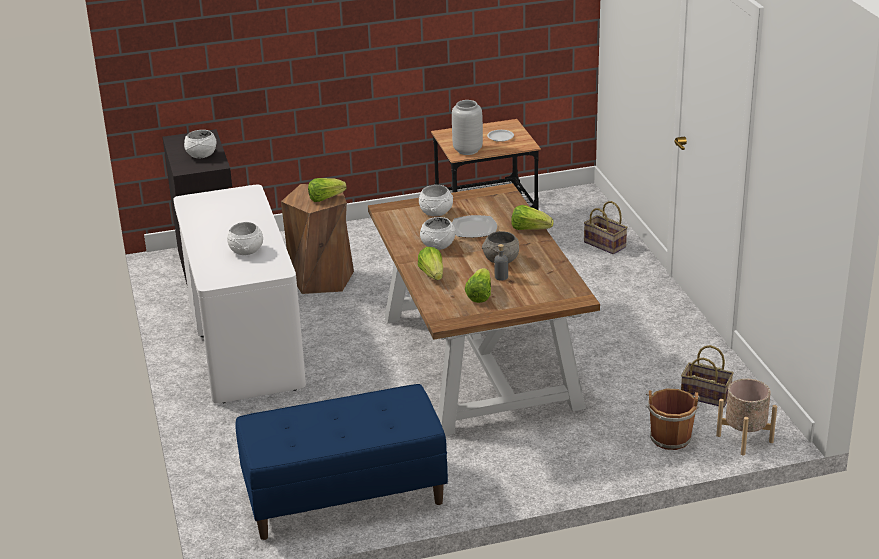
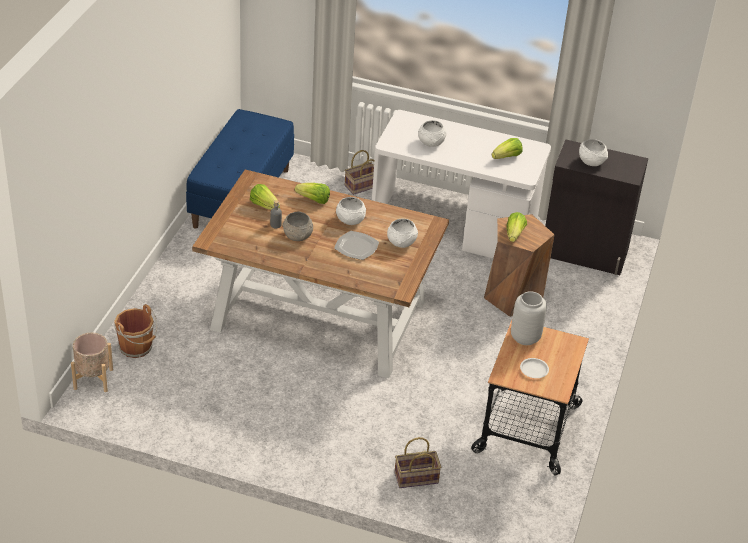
camera: 120 degrees right, 10 degrees up
(530, 229) = (325, 271): lettuce -> lettuce (507, 157)
(707, 396) = (155, 393): basket -> basket (362, 186)

